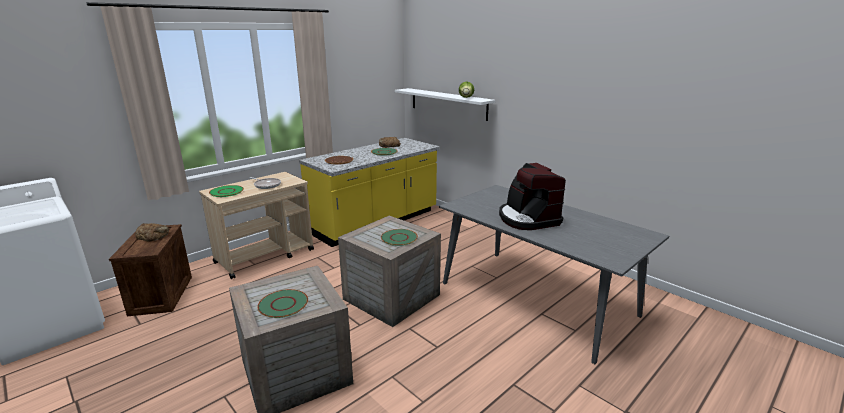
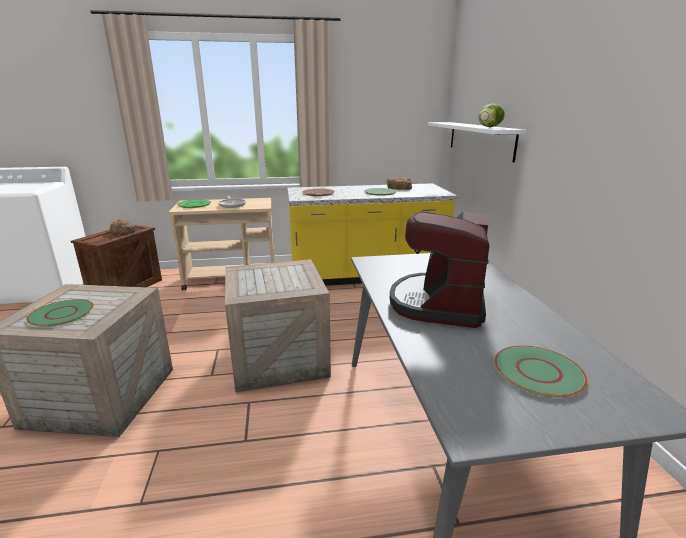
camera: 35 degrees right, 0 degrees up
(399, 238) = (276, 285): green plate -> green plate (538, 372)

